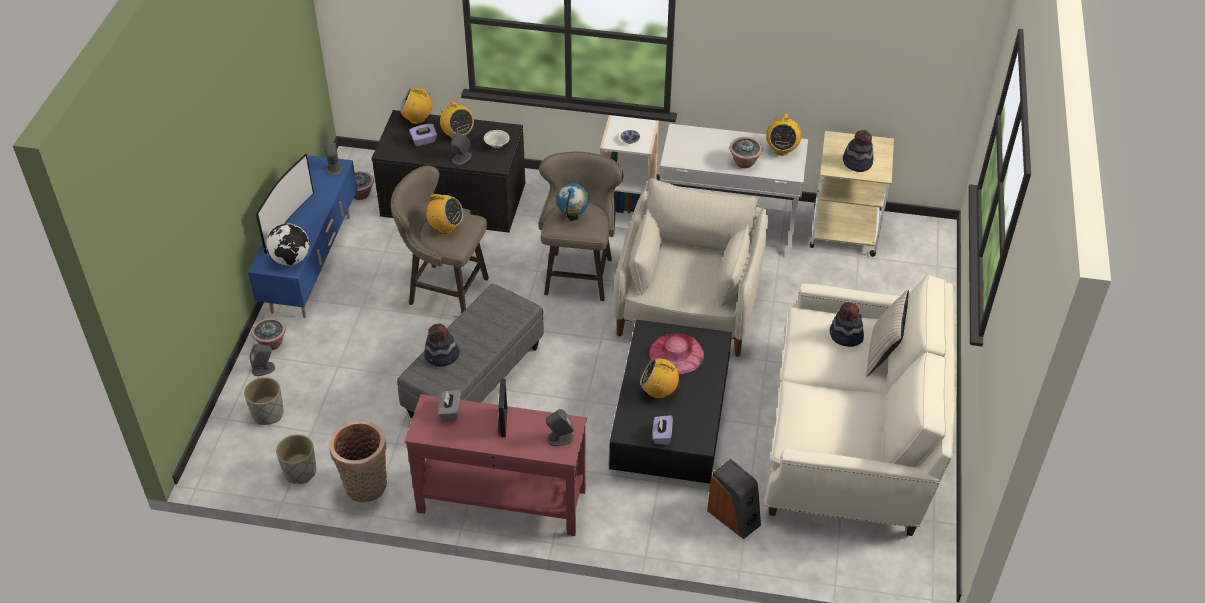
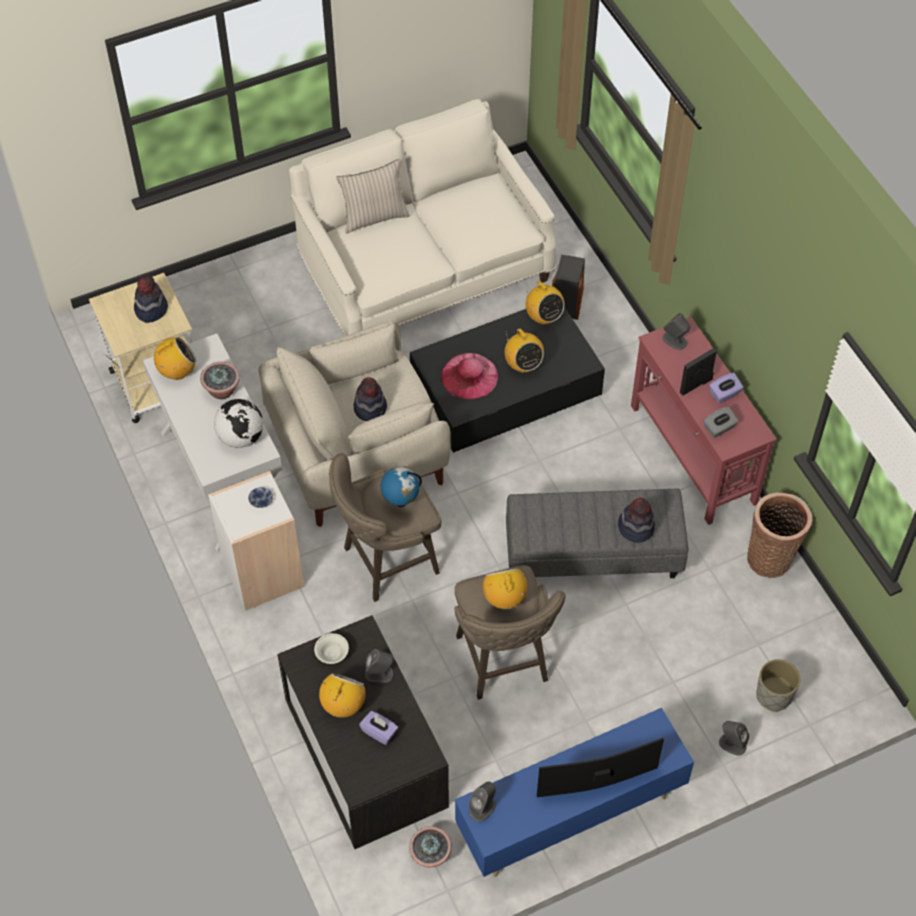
camera: 125 degrees left, 10 degrees up
(271, 344) = (699, 763): potted plant -> none
(291, 259) = (644, 735): globe -> globe (241, 437)
(300, 472) = (803, 618): grey planter -> none
(417, 119) = (346, 768): radio -> radio (543, 317)
(662, 435) = (567, 338): purple tissue box -> purple tissue box (724, 394)
(845, 336) = (376, 245): hat -> hat (370, 408)

